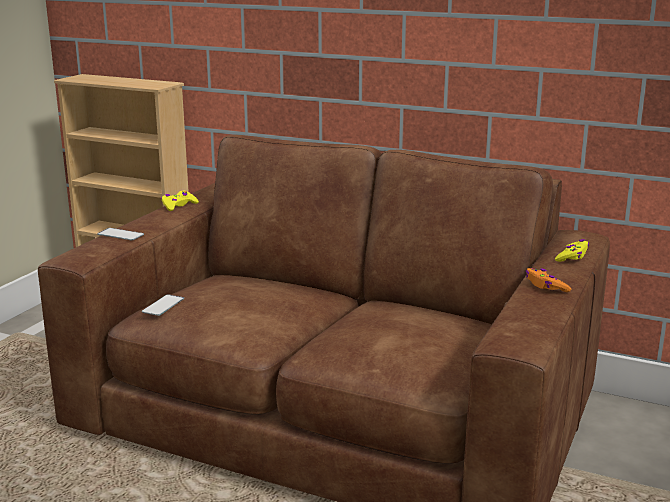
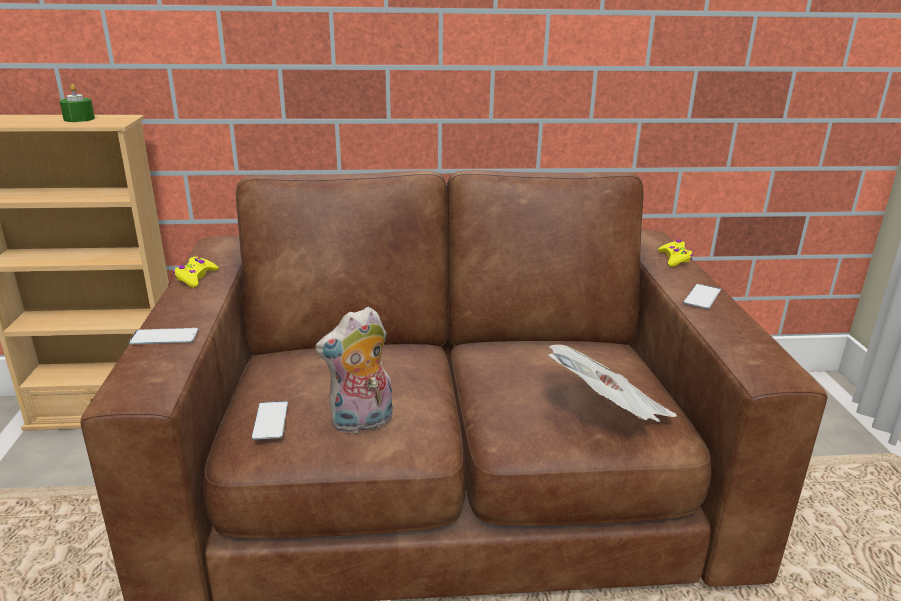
camera: 30 degrees left, 5 degrees up
(139, 82) = (79, 119): none -> green candle
(218, 321) = (362, 423): none -> plush toy
(399, 358) = (608, 413): none -> newspaper
(545, 286) = (702, 297): orange game controller -> phone

